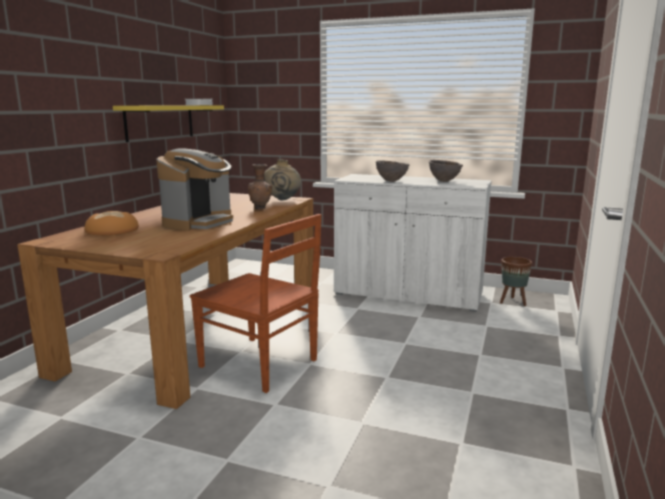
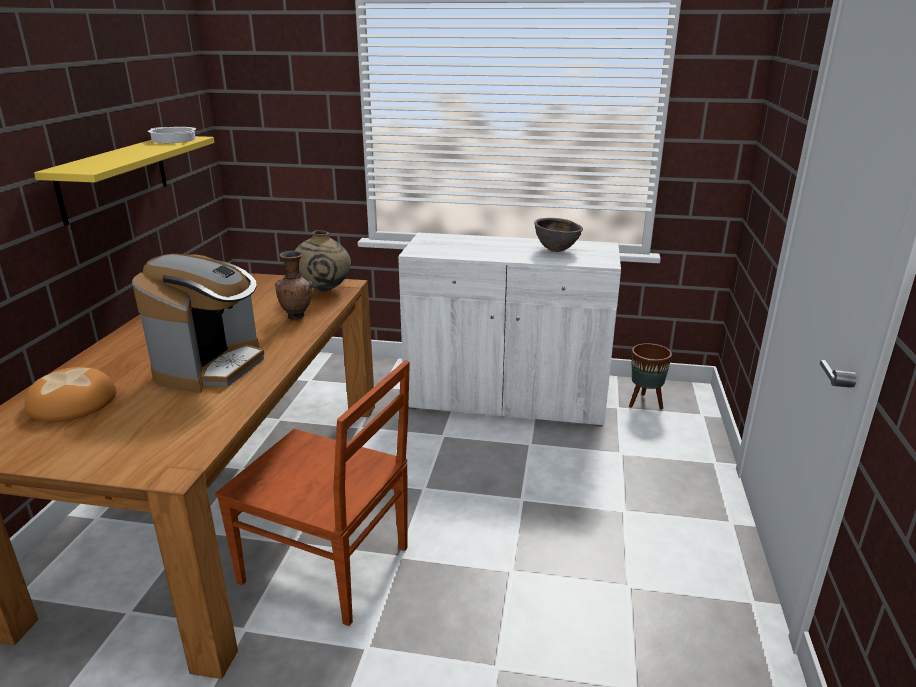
camera: 10 degrees left, 10 degrees up
(391, 181) = (483, 254): brown bowl -> none

